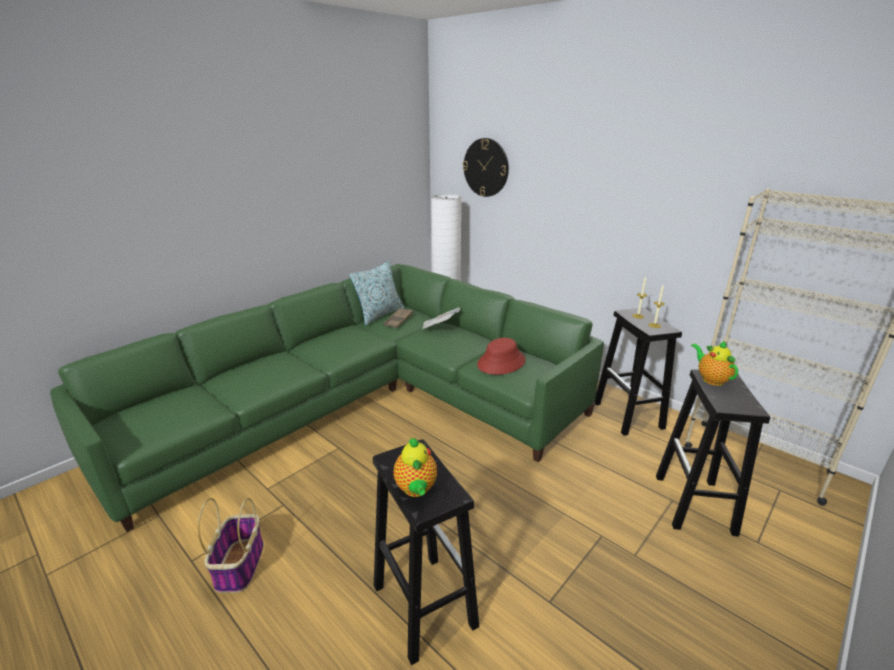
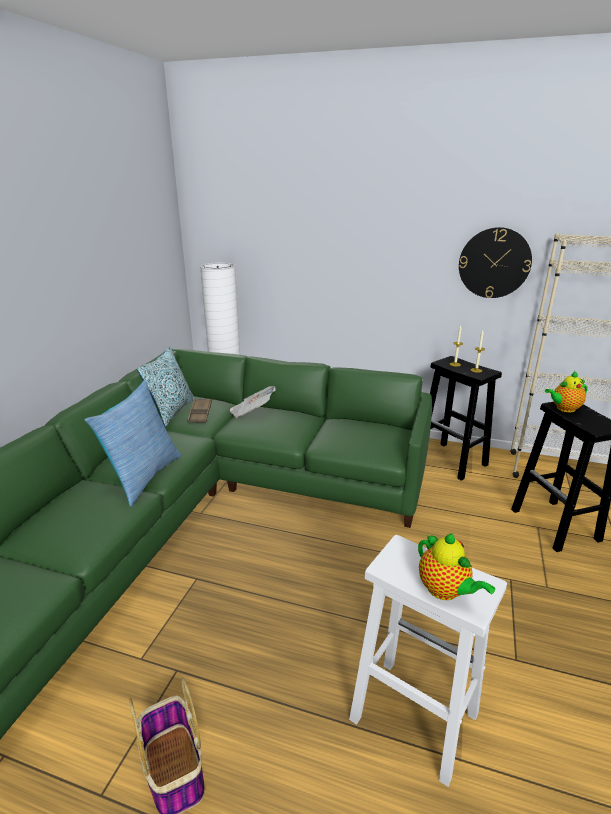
camera: 25 degrees left, 0 degrees up
(322, 358) = (143, 477): none -> pillow
(423, 604) = (411, 716): black stool -> white stool
(486, 167) = (258, 230): wall clock -> wall clock (494, 263)
(501, 363) = (346, 435): red hat -> none
(710, 379) = (564, 409): teapot -> teapot turned 60 degrees counterclockwise

